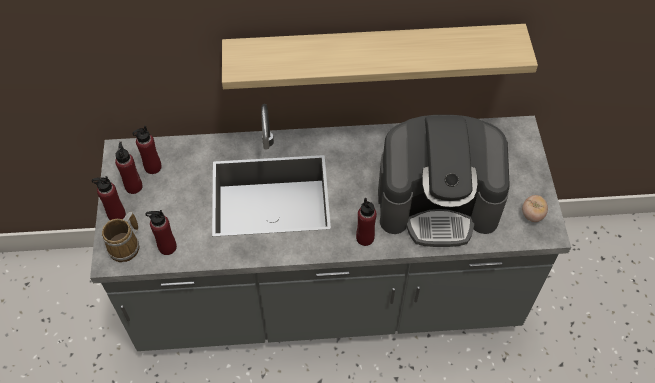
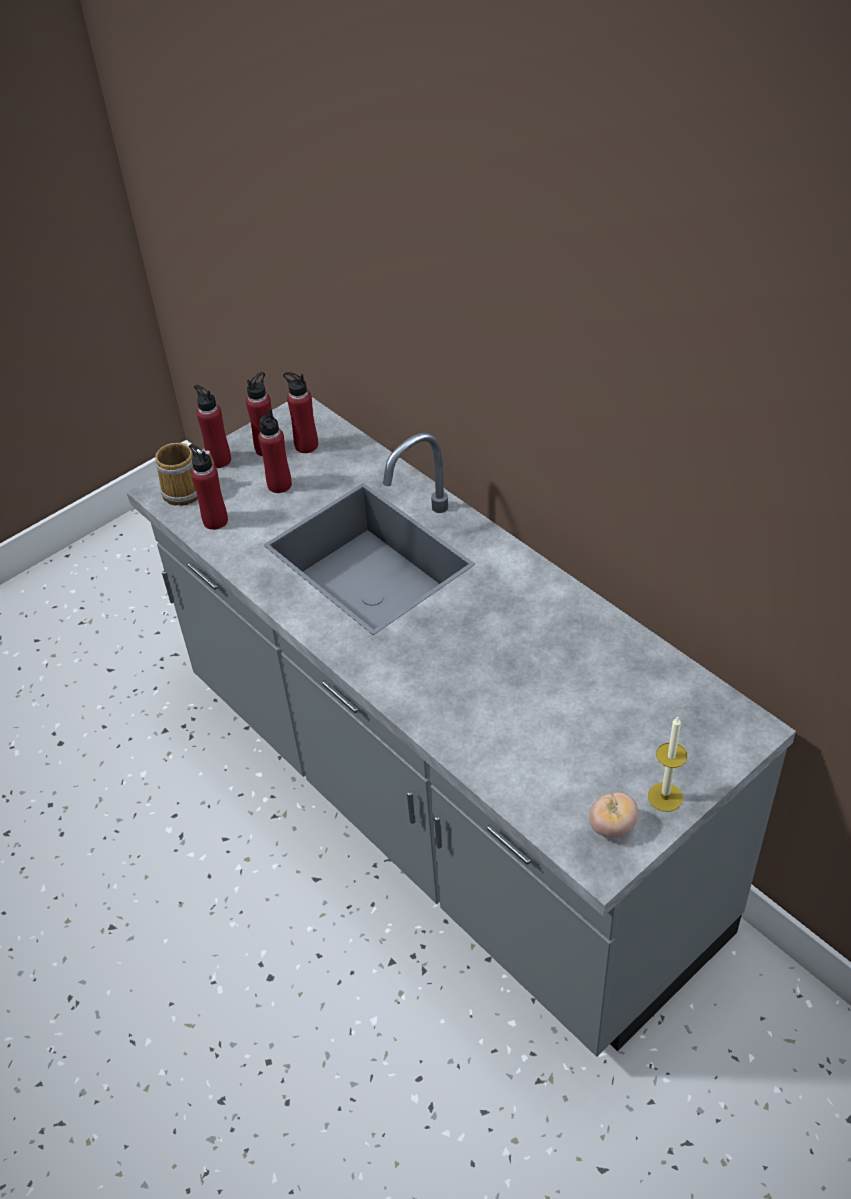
camera: 55 degrees right, 10 degrees down
(365, 238) = (391, 673): red bottle -> red bottle (279, 485)
(373, 54) = (585, 452): shelf -> none
(437, 203) = (520, 712): coffee machine -> none
(532, 184) = (665, 797): none -> candle

